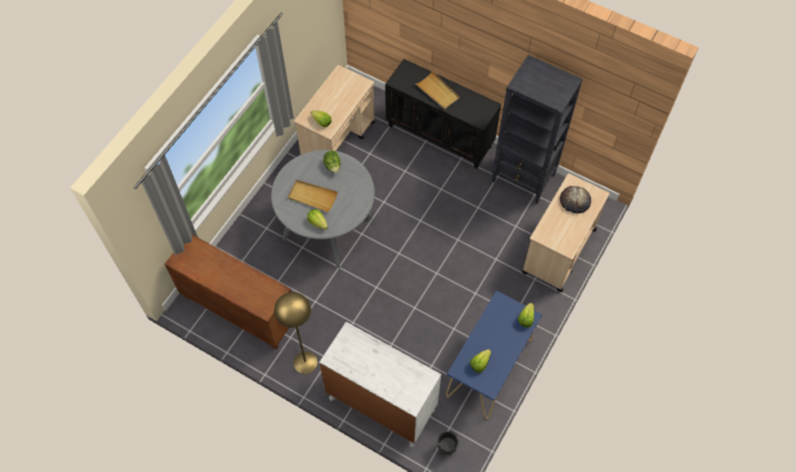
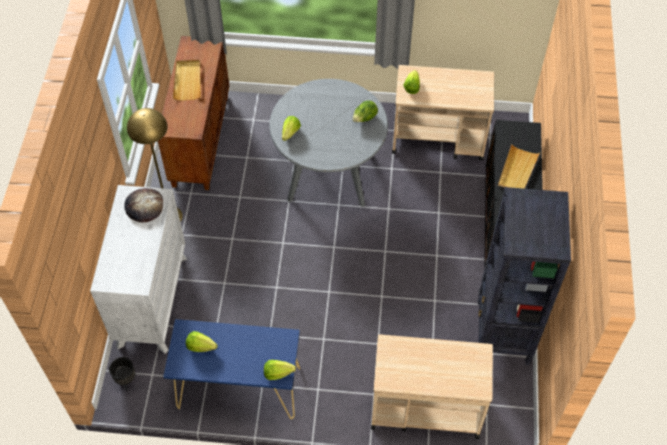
camera: 65 degrees right, 5 degrees down
(312, 197) = (318, 116): beige tray -> beige tray (187, 81)
(575, 201) = (457, 365): bread -> bread (144, 206)

